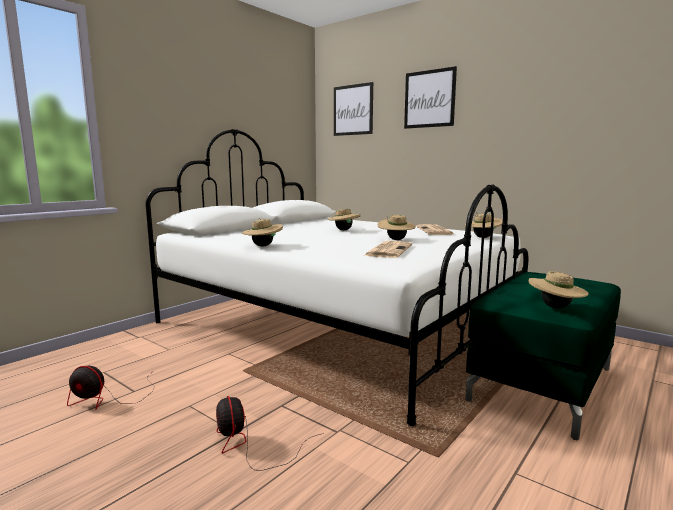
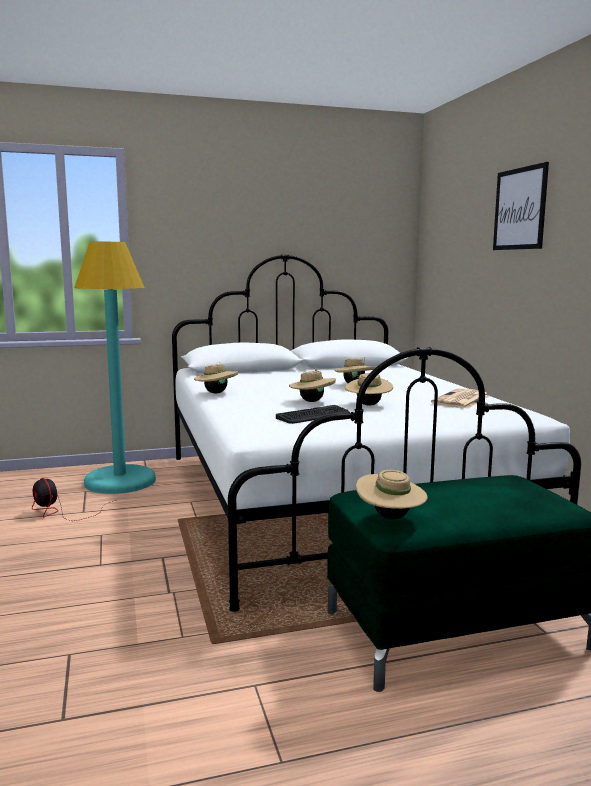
camera: 35 degrees right, 0 degrees up
(129, 354) = (120, 481): none -> turquoise floor lamp
(249, 445) = (94, 577): fan -> none
(353, 110) = (449, 222): picture -> none
(388, 250) = (314, 416): newspaper -> keyboard
(482, 237) = (490, 417): beige hat -> beige hat (312, 401)

